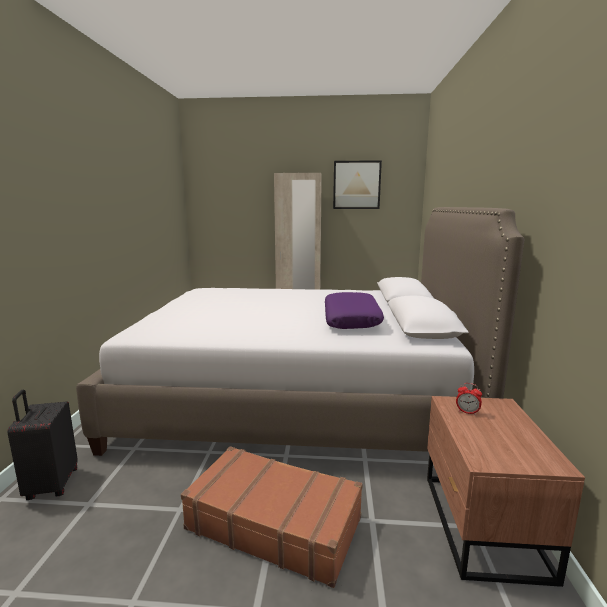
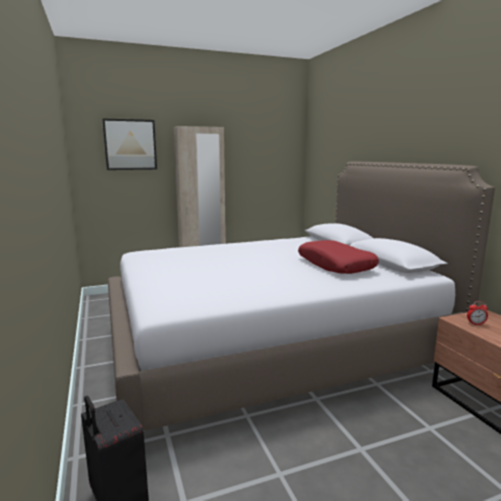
camera: 25 degrees left, 0 degrees up
(274, 522) = (367, 455): brown suitcase -> none
(351, 320) = (335, 265): purple pillow -> red pillow
(356, 185) = (250, 139): picture -> picture (130, 144)

